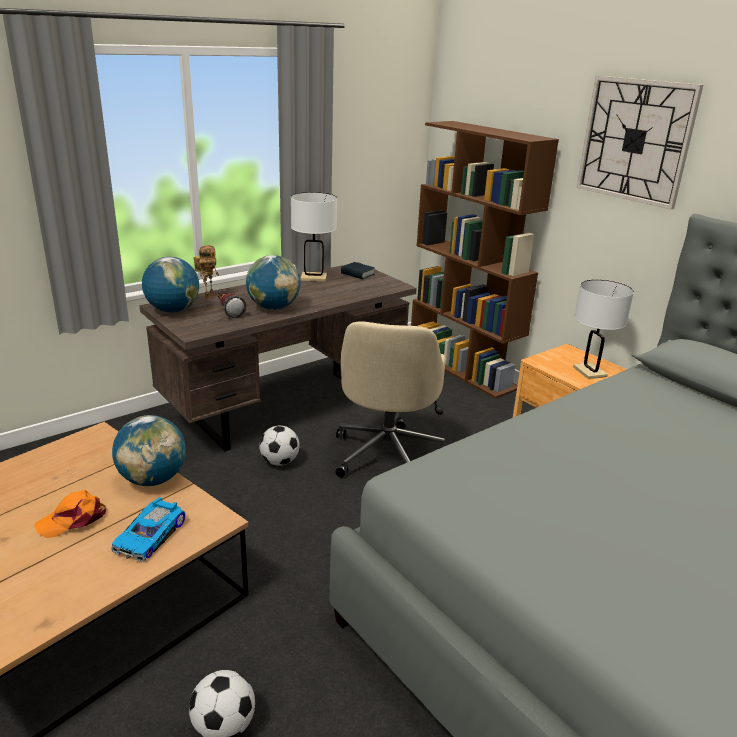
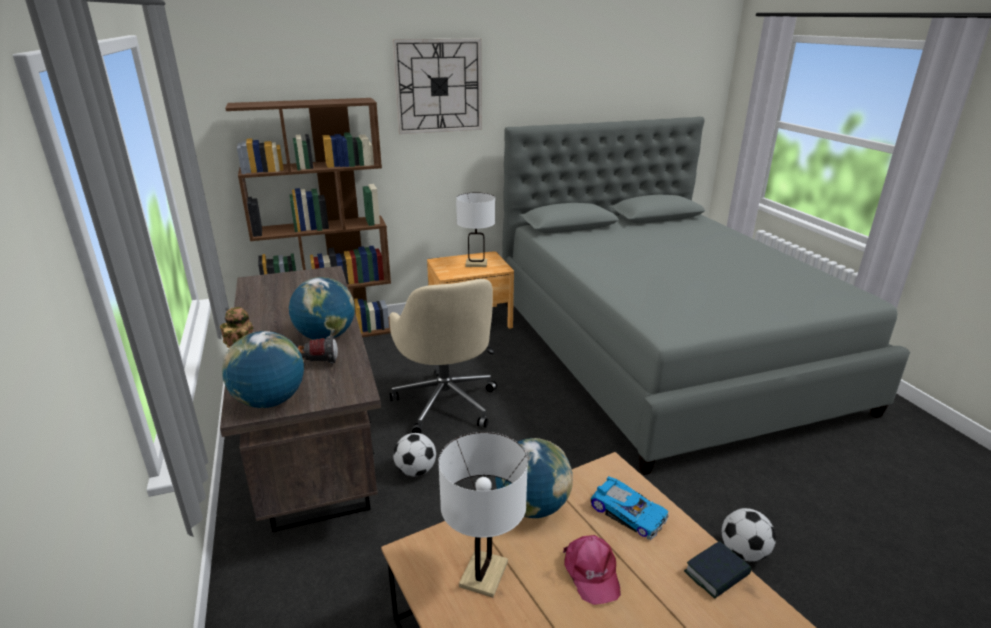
camera: 70 degrees left, 0 degrees up
(73, 519) = (591, 572): orange cap -> pink cap
(313, 278) = (258, 305): white table lamp -> white table lamp (484, 574)
(357, 274) = (274, 283): book -> book (716, 574)
(387, 456) = (446, 405): beige office chair -> beige office chair turned 45 degrees clockwise

